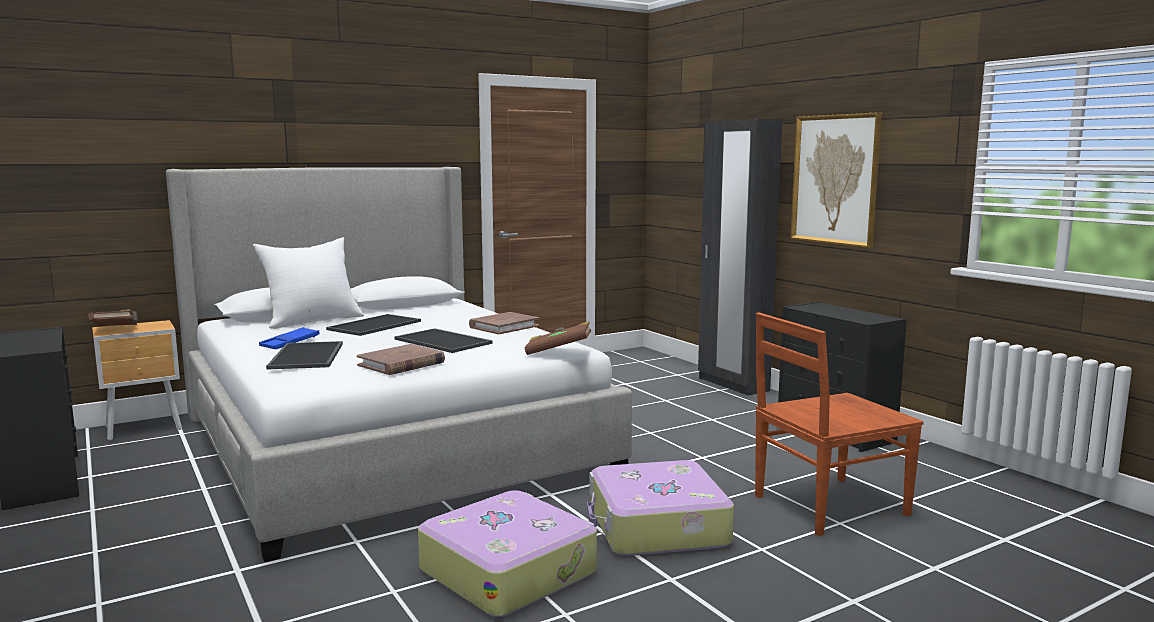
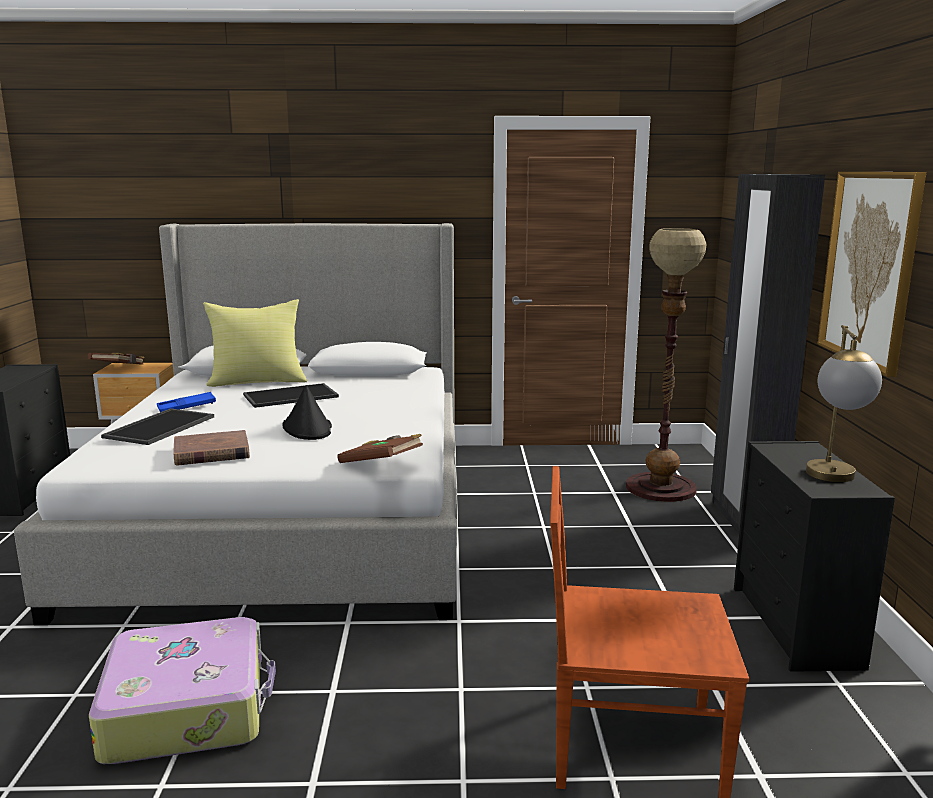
camera: 30 degrees right, 5 degrees up
(312, 321) = (258, 381): white pillow -> yellow pillow
(444, 341) = (307, 428): tray -> black hat
(504, 326) = (400, 417): brown book -> none
(654, 376) = (660, 488): none -> floor lamp
(656, 527) = (391, 703): suitcase -> none
(863, 316) = (833, 480): none -> table lamp

